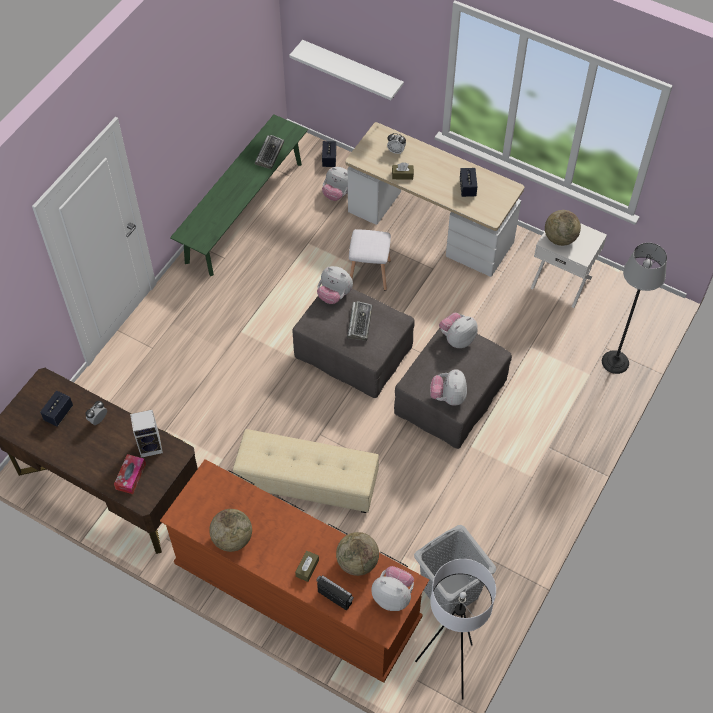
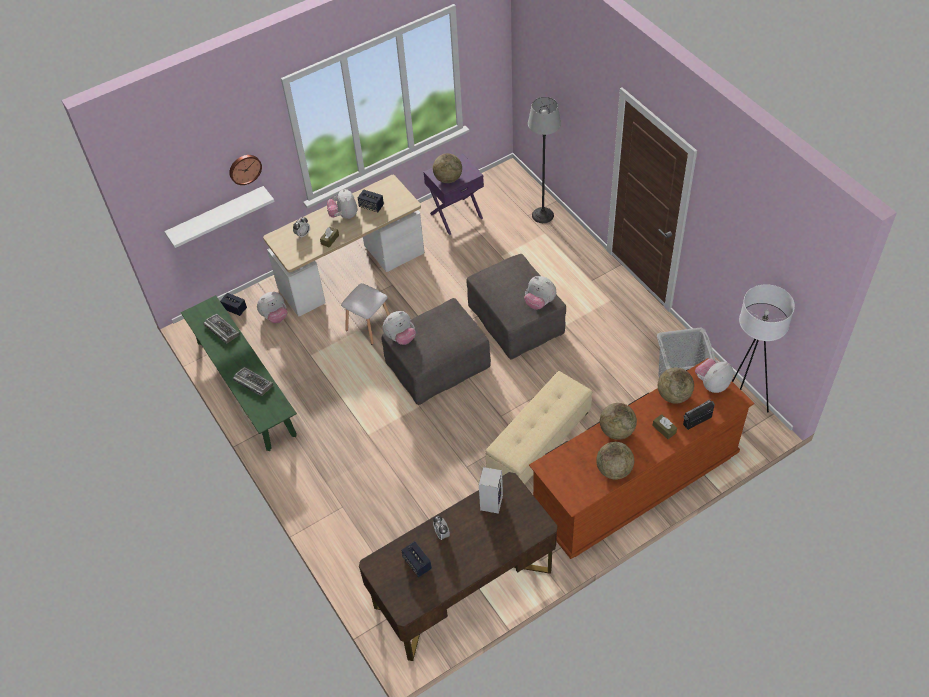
camera: 60 degrees left, 5 degrees down
(131, 476) = (513, 527): tissue box -> none
(283, 523) = (616, 431): none -> globe
(359, 322) = (439, 330): keyboard -> keyboard (253, 383)
(391, 51) = (244, 168): none -> wall clock
(457, 338) = (492, 277): plush toy -> plush toy (344, 215)
(562, 281) = (455, 215): white nightstand -> purple nightstand

